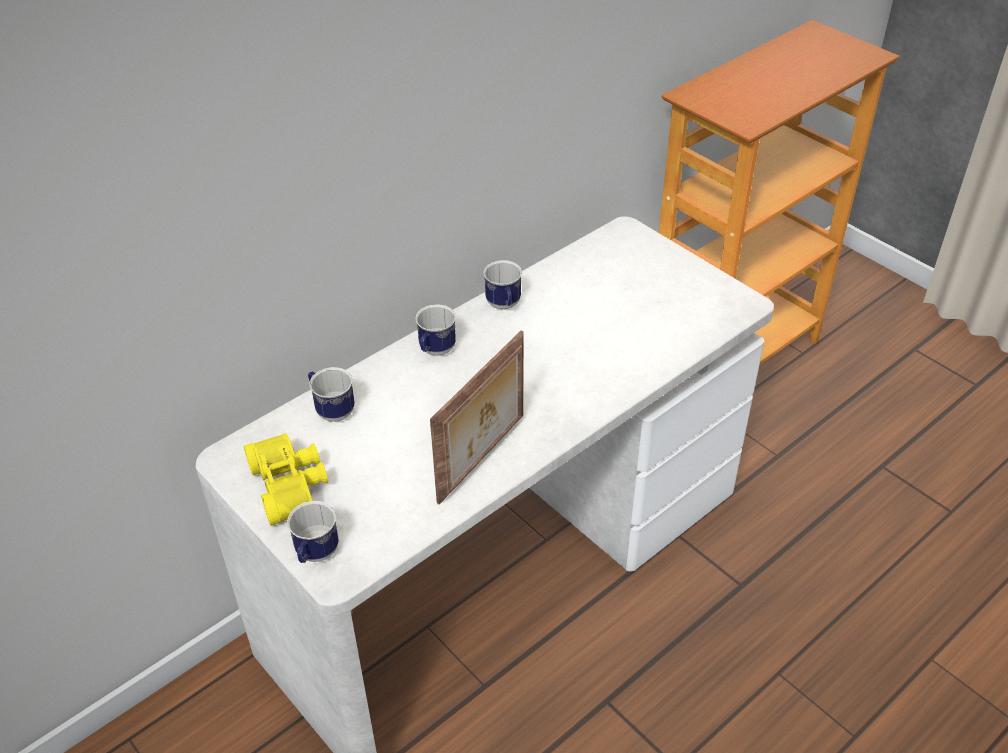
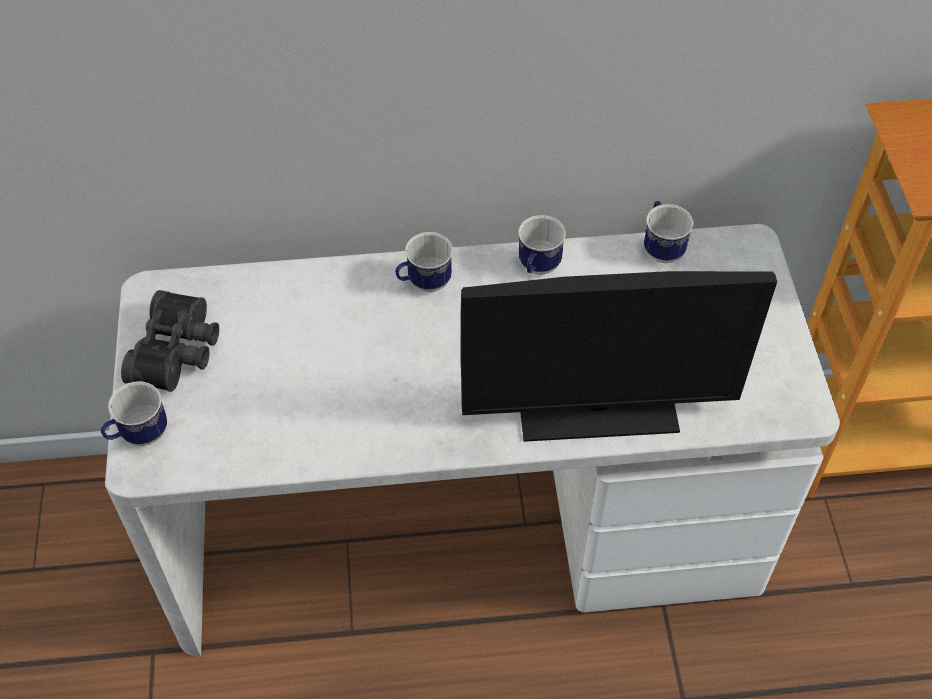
camera: 35 degrees right, 10 degrees up
(291, 485) = (179, 352): yellow binoculars -> black binoculars
(331, 410) = (277, 293): mug -> mug (661, 247)
(483, 458) = (365, 429): picture frame -> none
(624, 365) = (597, 407): none -> monitor

